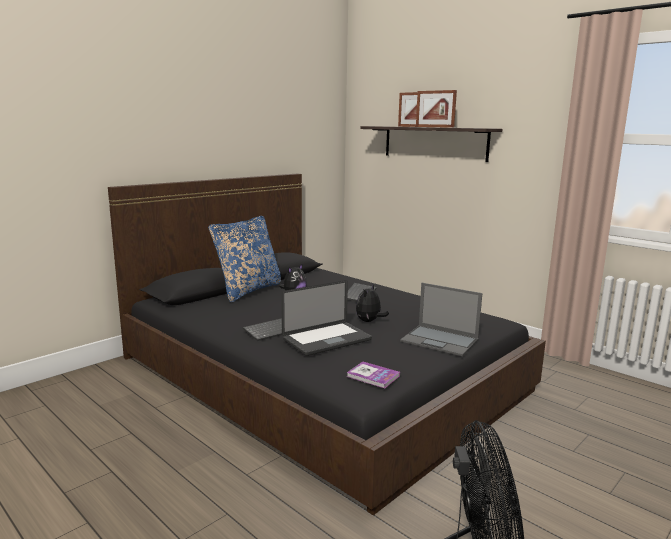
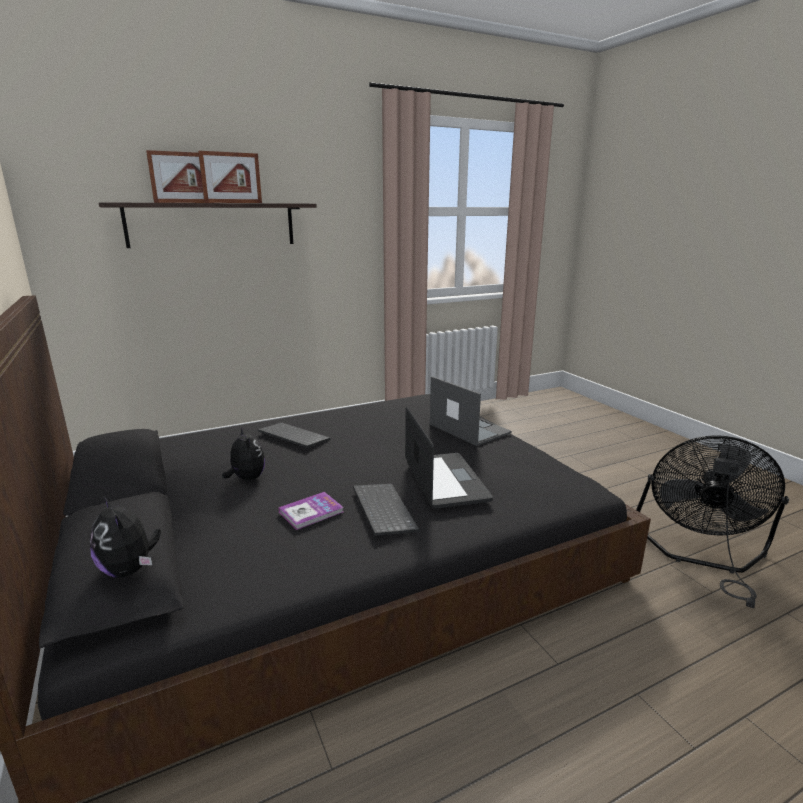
camera: 70 degrees left, 5 degrees up
(249, 291) = (180, 512): blue pillow -> none
(369, 321) = (390, 449): plush toy -> plush toy (130, 570)
(373, 376) = (551, 474): book -> book (311, 512)
(440, 341) = (468, 428): laptop -> laptop turned 90 degrees counterclockwise

